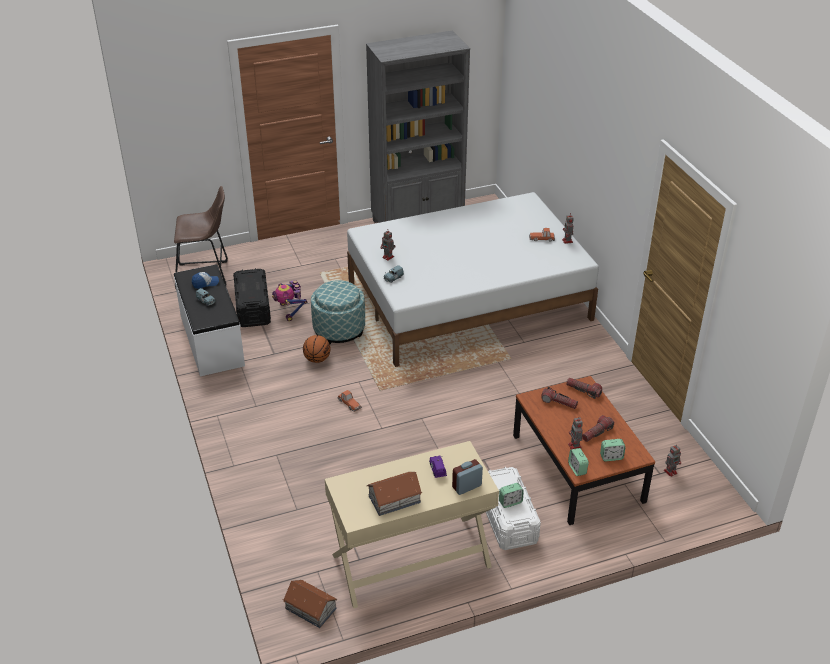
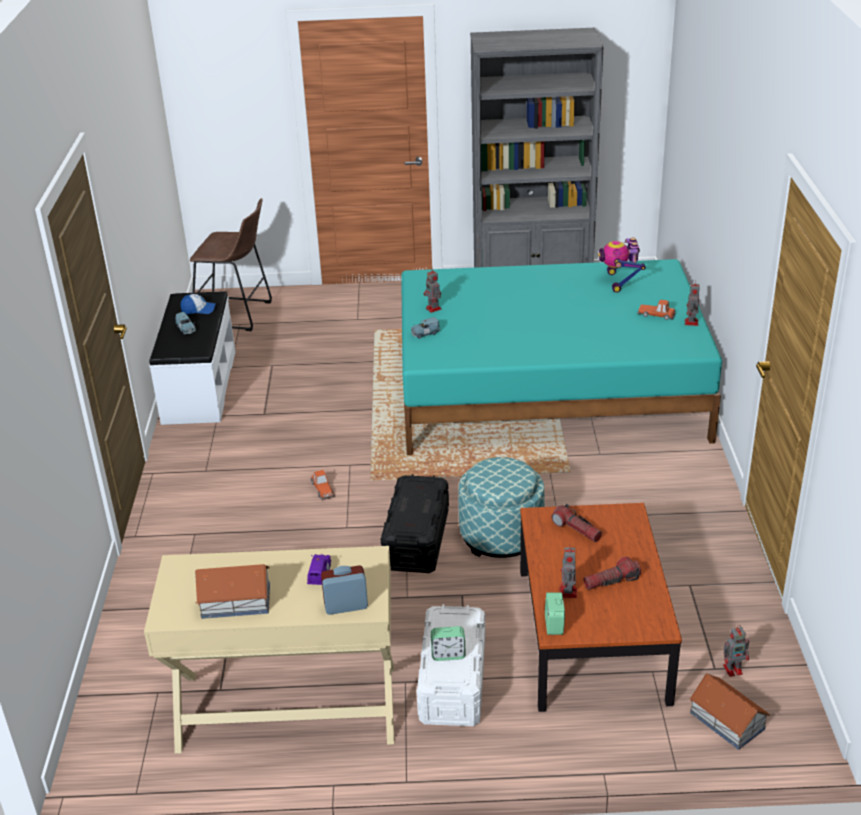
camera: 20 degrees right, 5 degrees down
(253, 308) = (270, 358): black storage box -> black storage box (416, 540)
(290, 311) = (313, 368): toy robot -> toy robot (620, 282)
(311, 609) = (120, 740): toy house -> toy house (727, 721)
(317, 359) = (313, 429): basketball -> none
(339, 329) = (361, 399): ottoman -> ottoman (501, 535)
(468, 301) = (549, 391): white bed -> turquoise bed
(583, 391) = (622, 520): flashlight -> none
(611, 457) = (615, 619): alarm clock -> none

